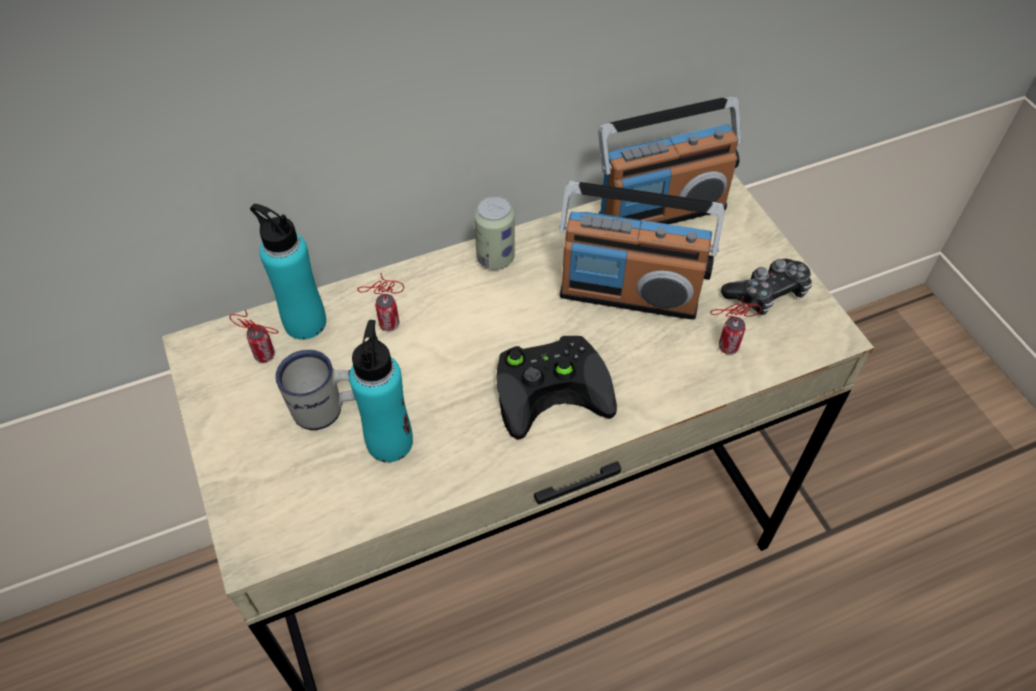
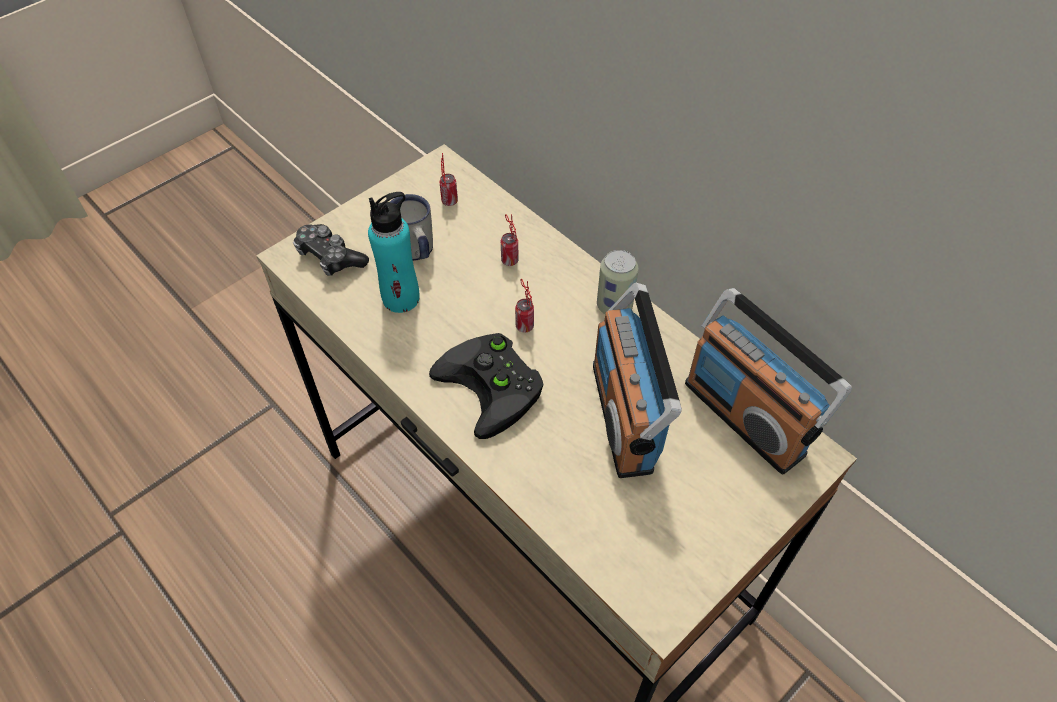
camera: 70 degrees right, 0 degrees up
(305, 322) = (489, 212): turquoise bottle -> none
(725, 347) = (597, 512): can -> can (524, 324)
(767, 294) = (685, 537): game controller -> game controller (330, 257)

